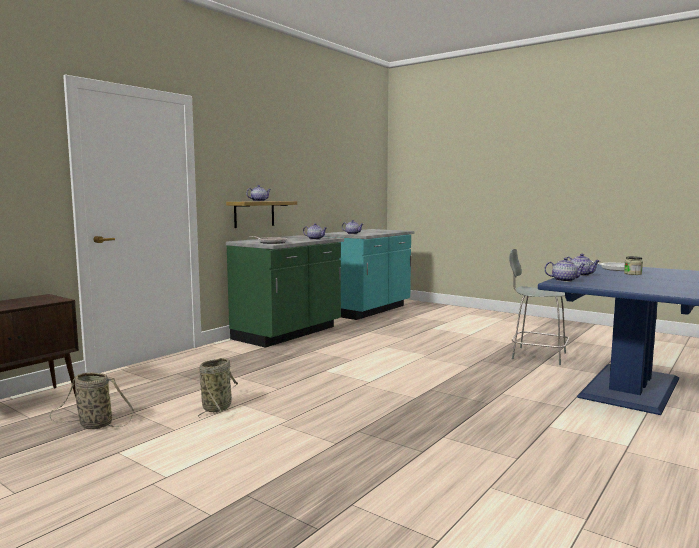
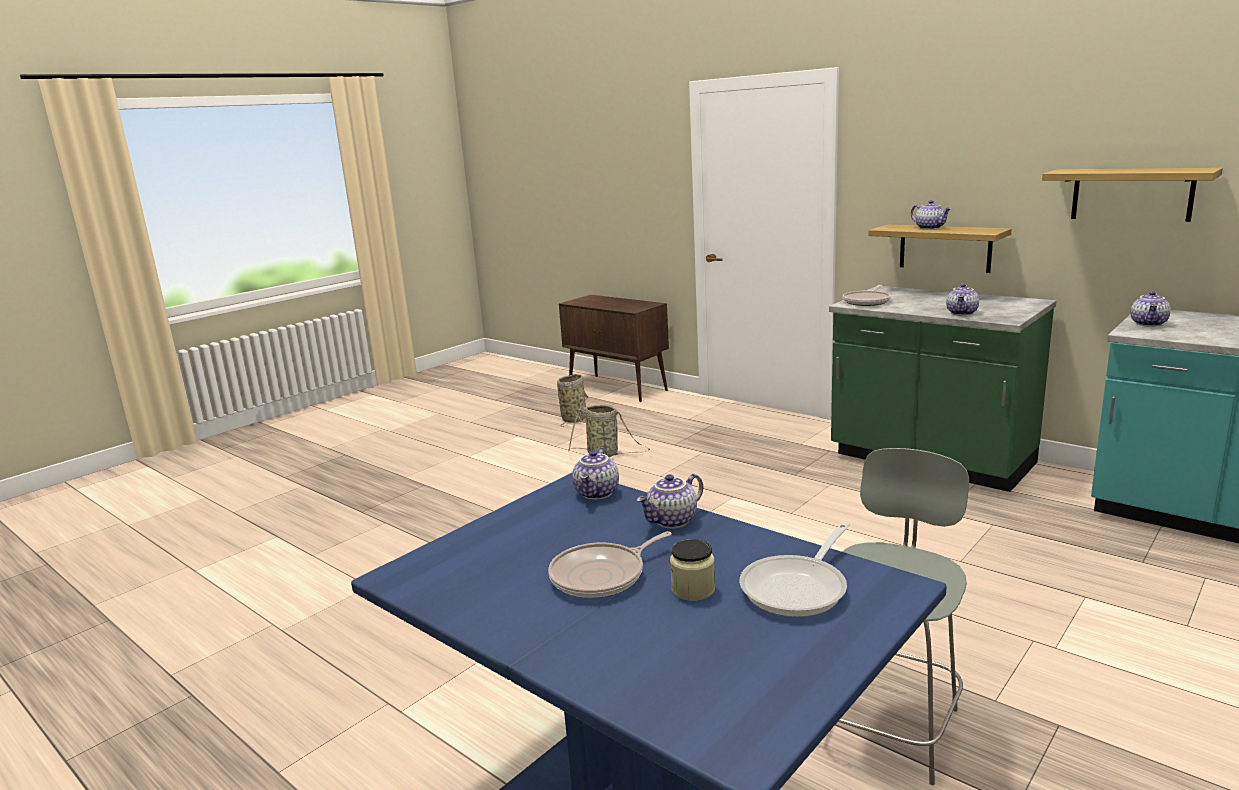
camera: 95 degrees right, 10 degrees up
(314, 183) = (1131, 194): none -> shelf
(640, 279) = (602, 576): none -> frying pan

